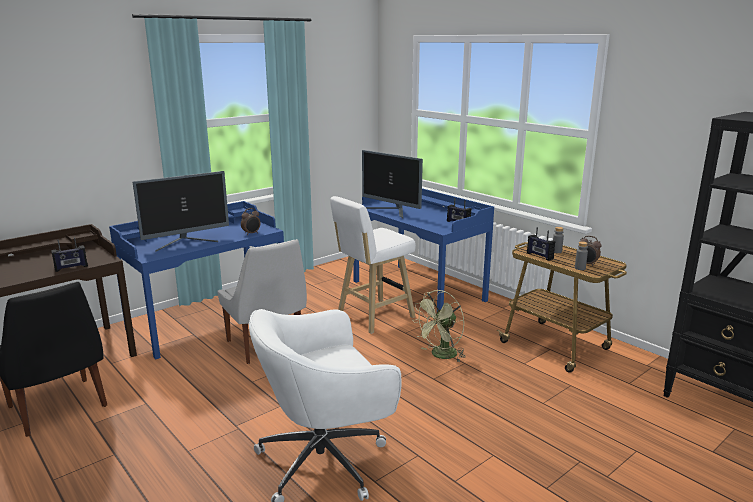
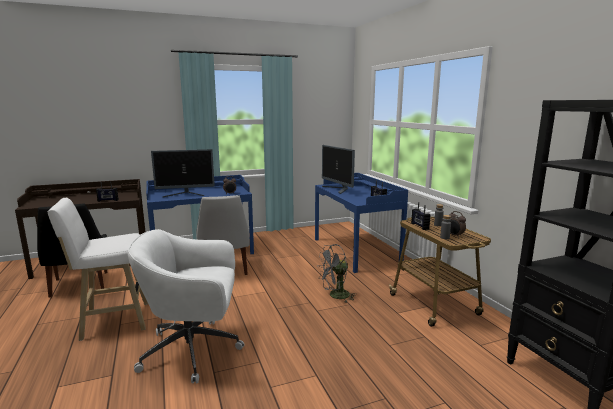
camera: 20 degrees right, 5 degrees down
(373, 317) = (308, 263): white stool -> white stool (112, 321)
(441, 356) = (335, 296): green fan -> grey fan

